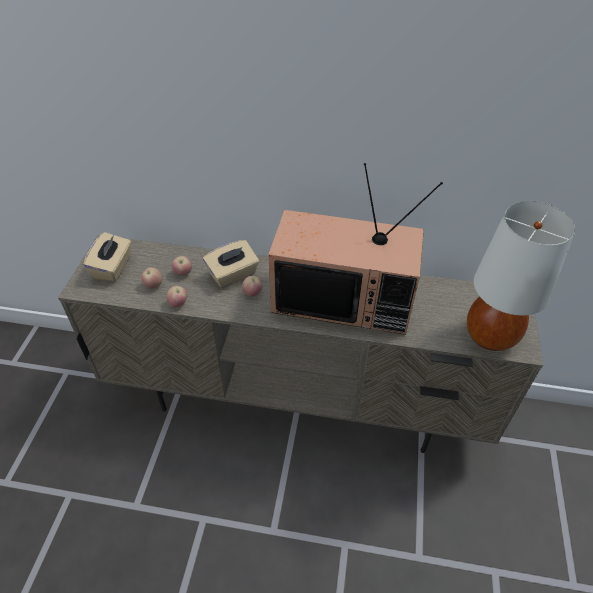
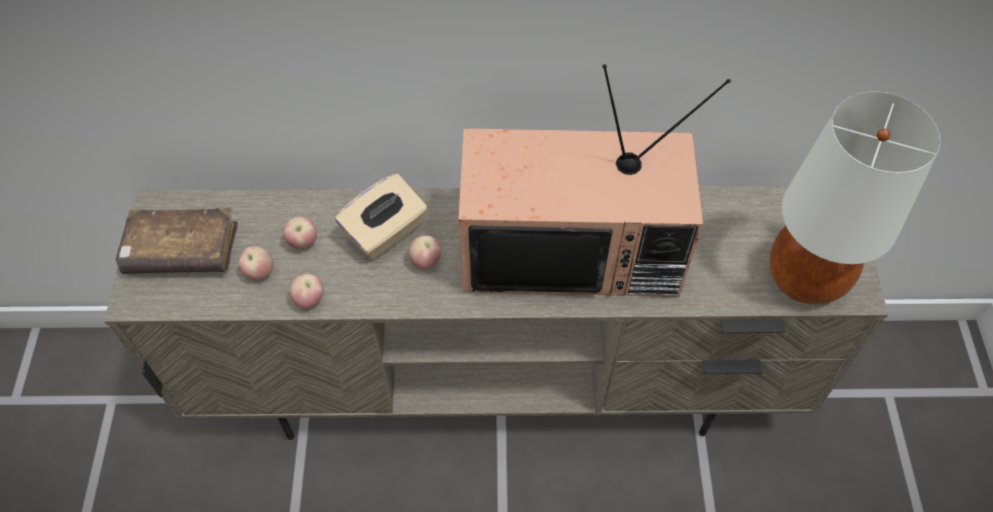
camera: 10 degrees left, 10 degrees up
(113, 268) = (182, 251): beige tissue box -> brown book

